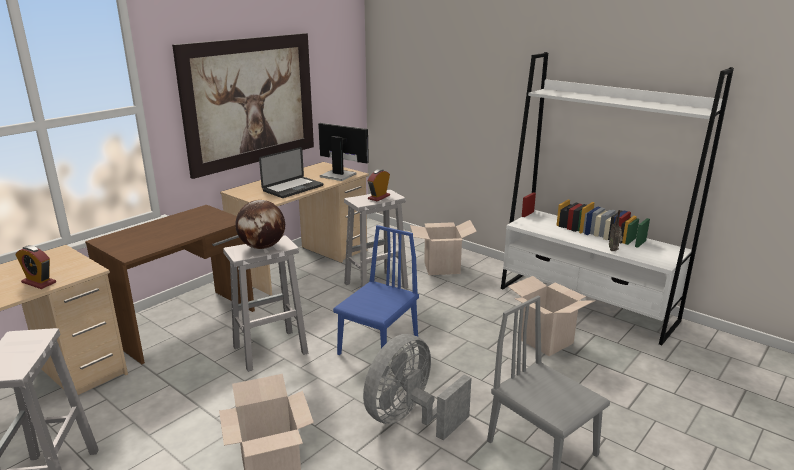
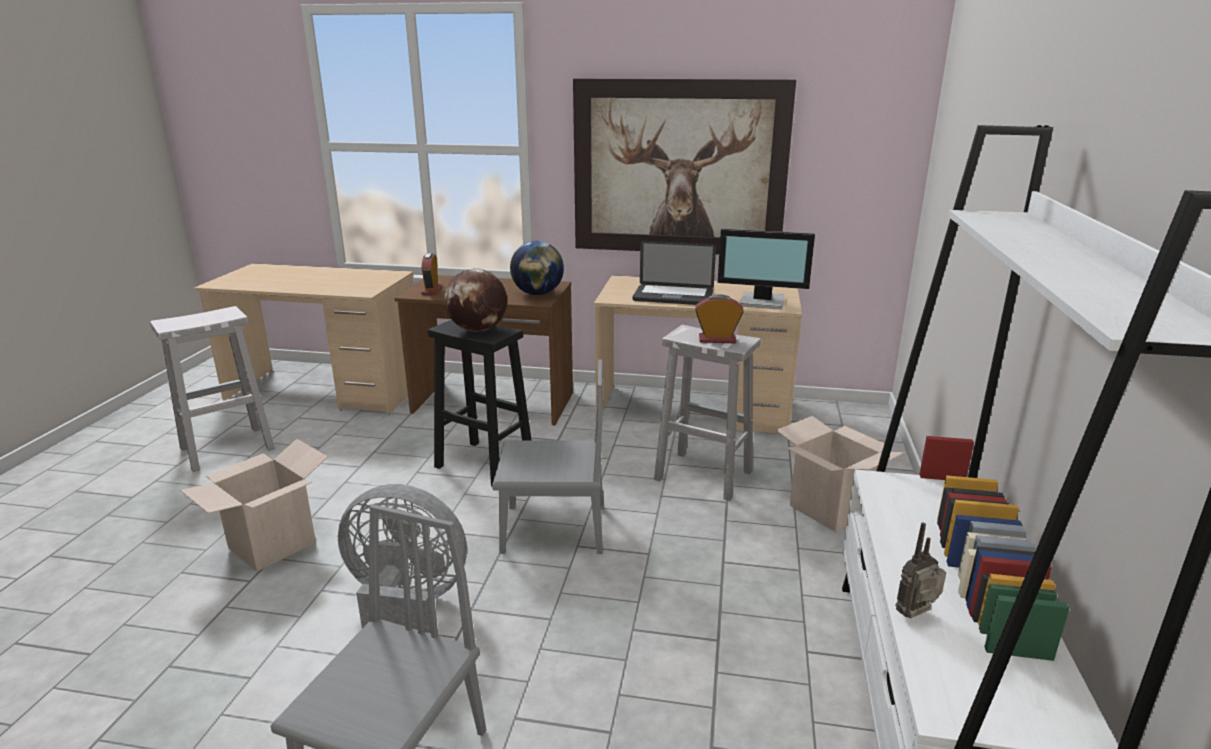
camera: 60 degrees right, 0 degrees up
(39, 282) = (329, 287): alarm clock -> alarm clock (432, 290)
(215, 218) = (538, 294): none -> globe
(269, 350) = (483, 463): white stool -> black stool
(338, 175) = (762, 302): monitor -> monitor turned 105 degrees clockwise
(378, 346) = (553, 529): blue chair -> grey chair
(545, 341) = (721, 692): cardboard box -> none

